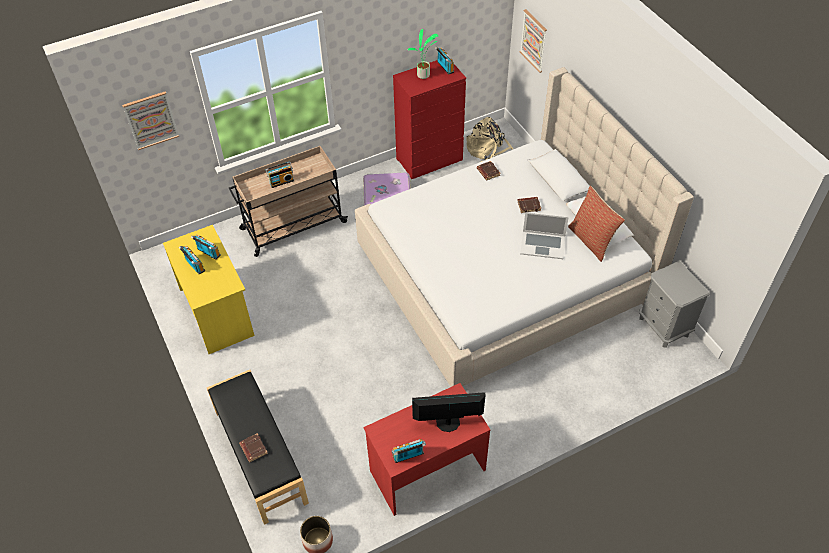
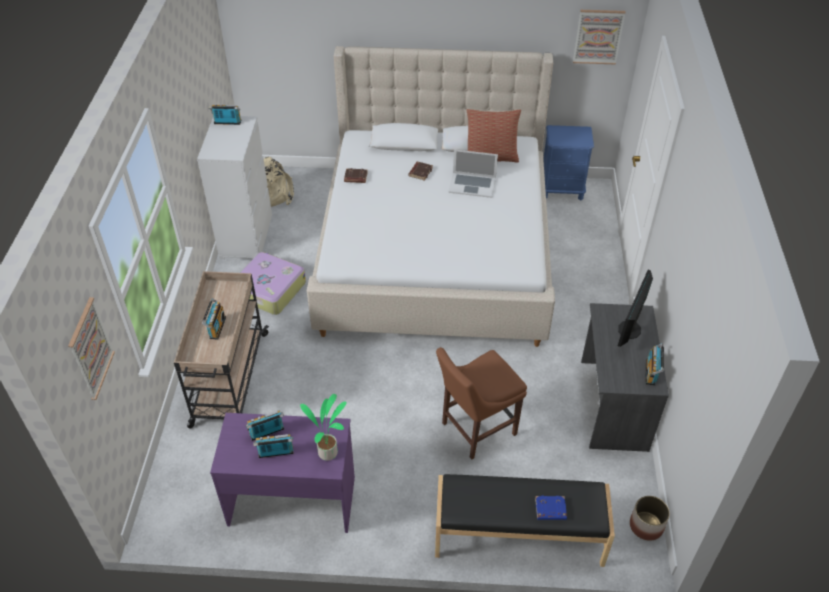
camera: 60 degrees left, 5 degrees down
(217, 311) = (292, 499): yellow desk -> purple desk
(253, 449) = (550, 510): brown book -> blue book
(340, 386) = (475, 430): none -> brown chair
(424, 75) = (223, 139): potted plant -> potted plant (329, 452)
(426, 469) = (612, 404): red desk -> grey desk
(429, 160) = (246, 236): red dresser -> white dresser
(534, 40) = (271, 52): picture -> picture (598, 36)
(542, 244) = (472, 185): laptop -> laptop turned 60 degrees clockwise
(664, 327) = (562, 190): grey nightstand -> blue nightstand

